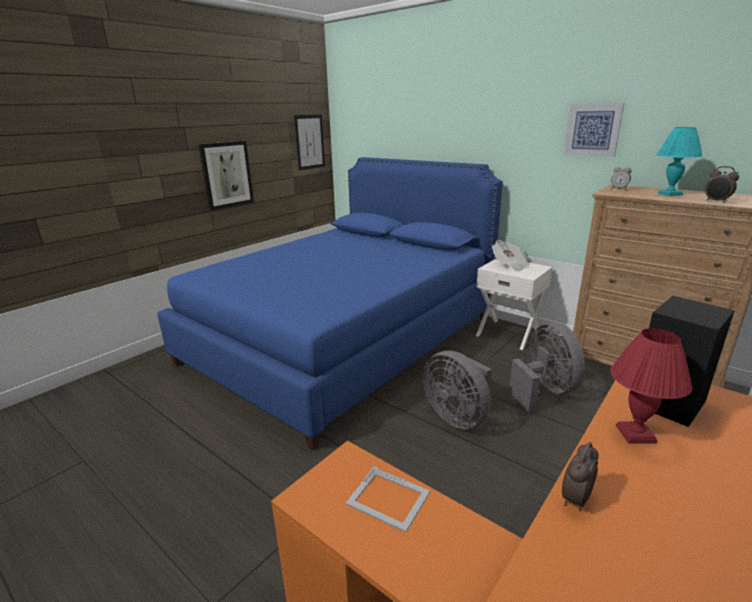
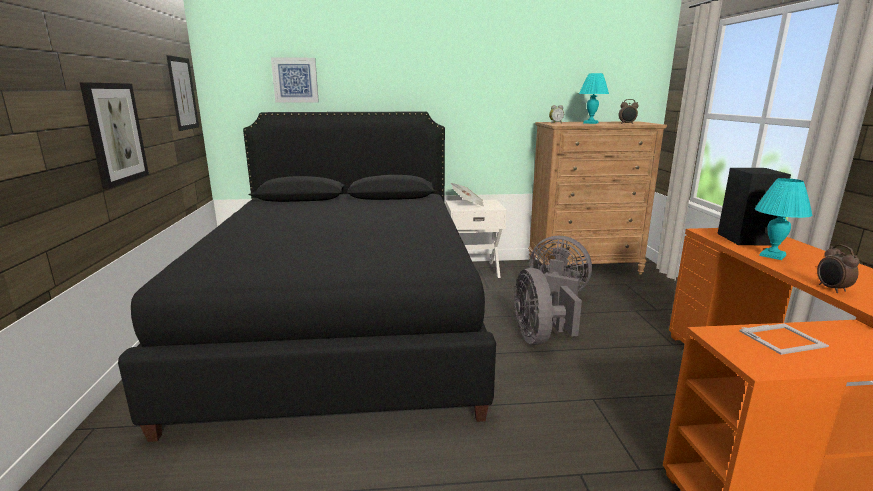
camera: 45 degrees left, 5 degrees down
(343, 339) = (342, 323): blue bed -> black bed
(458, 416) = (539, 338): grey fan -> grey fan turned 75 degrees clockwise
(593, 130) = (516, 78): picture -> picture (295, 80)
(634, 433) = (771, 255): red table lamp -> turquoise table lamp

